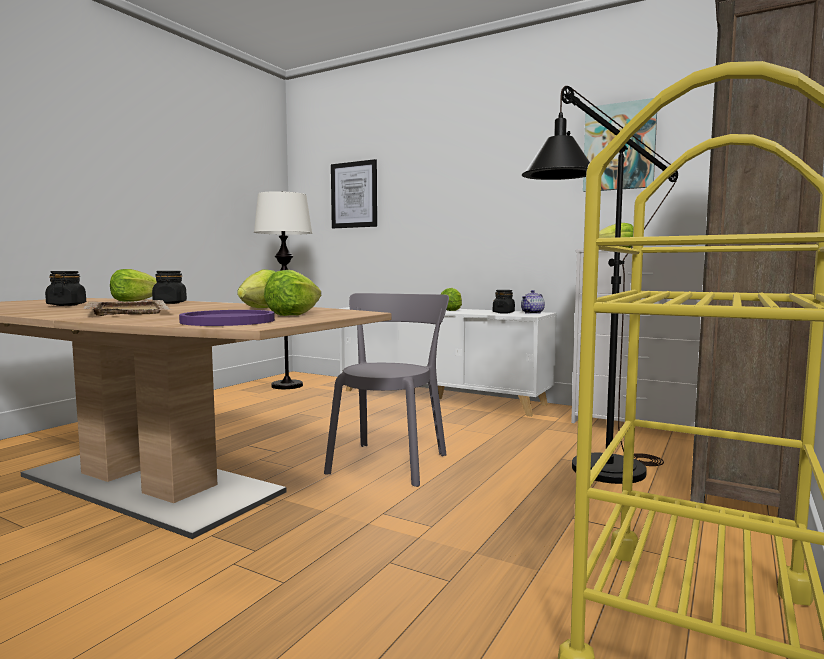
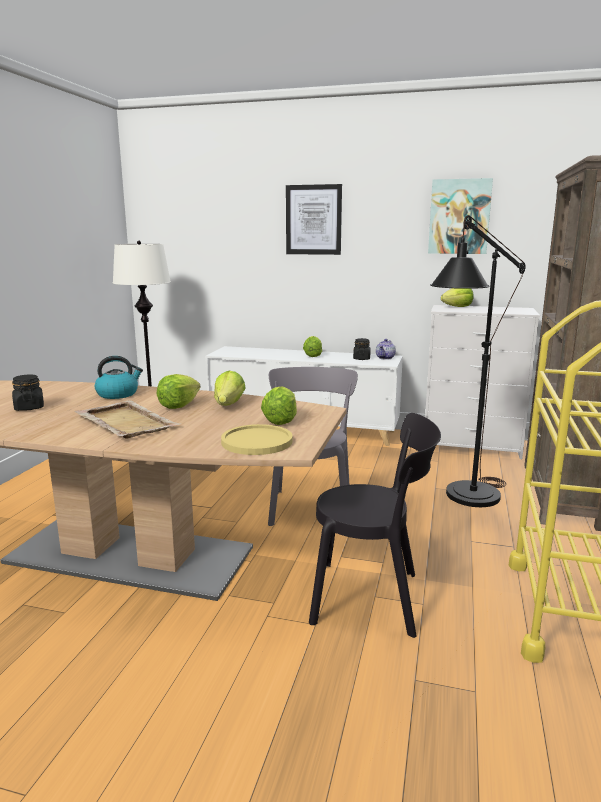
camera: 15 degrees left, 10 degrees up
(134, 301) = (70, 389): lettuce -> lettuce (179, 405)
(170, 303) = (118, 394): black jar -> kettle
(228, 321) = (257, 441): purple plate -> yellow plate
(354, 195) = (203, 239): picture -> picture (313, 220)
(384, 564) = (372, 598): none -> black chair

